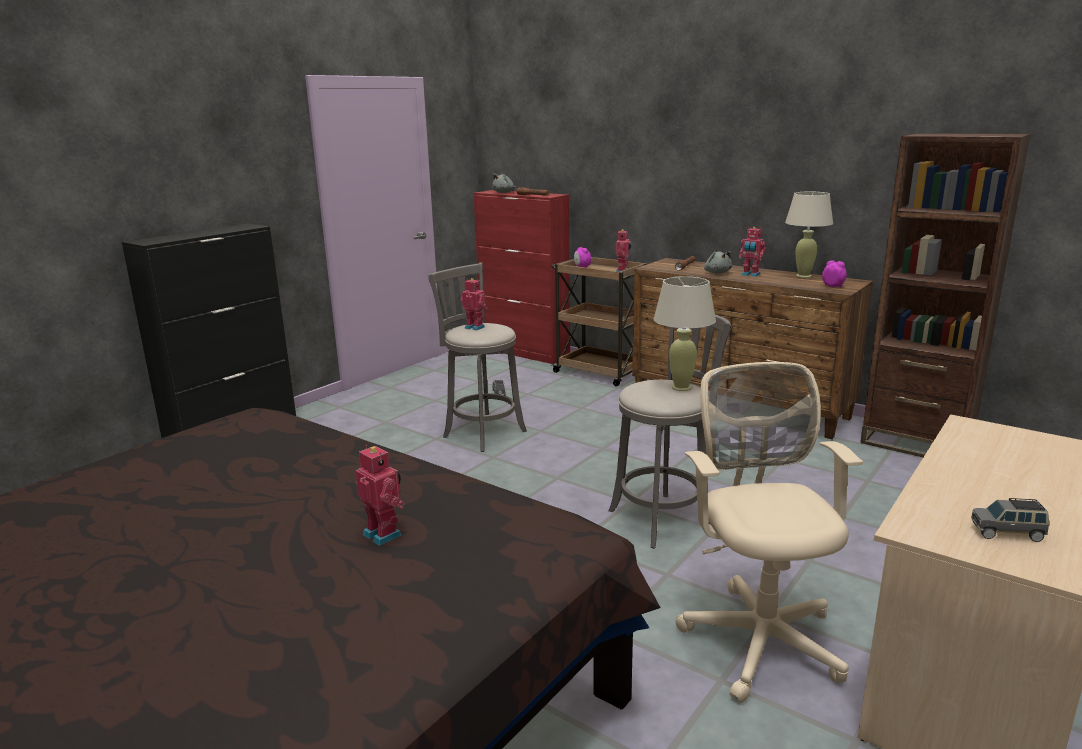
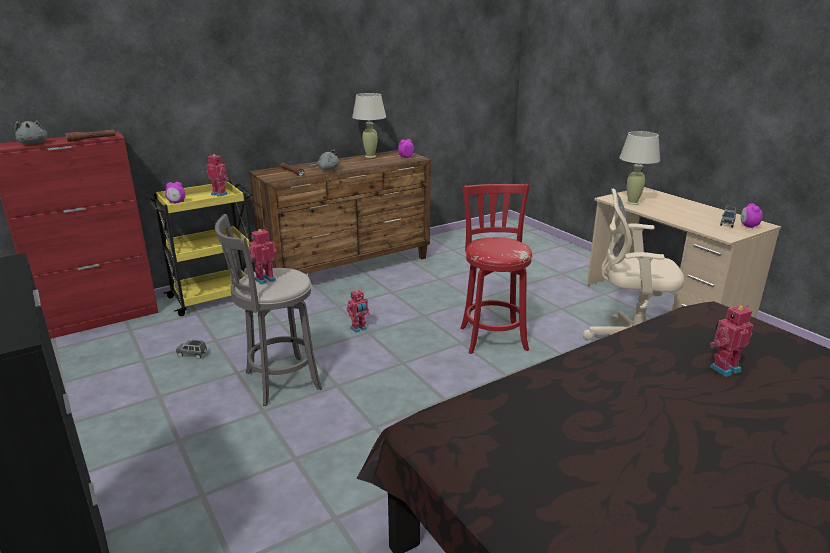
camera: 70 degrees left, 5 degrees up
(601, 373) = (215, 297): brown cart -> yellow cart
(664, 518) = (492, 336): grey stool -> red stool
(681, 387) = (498, 240): beige table lamp -> beige table lamp (633, 203)
(750, 275) = (347, 164): toy robot -> toy robot (359, 329)
(916, 443) = (449, 241): brown bookcase -> none
(1026, 557) = (748, 226): none -> alarm clock

